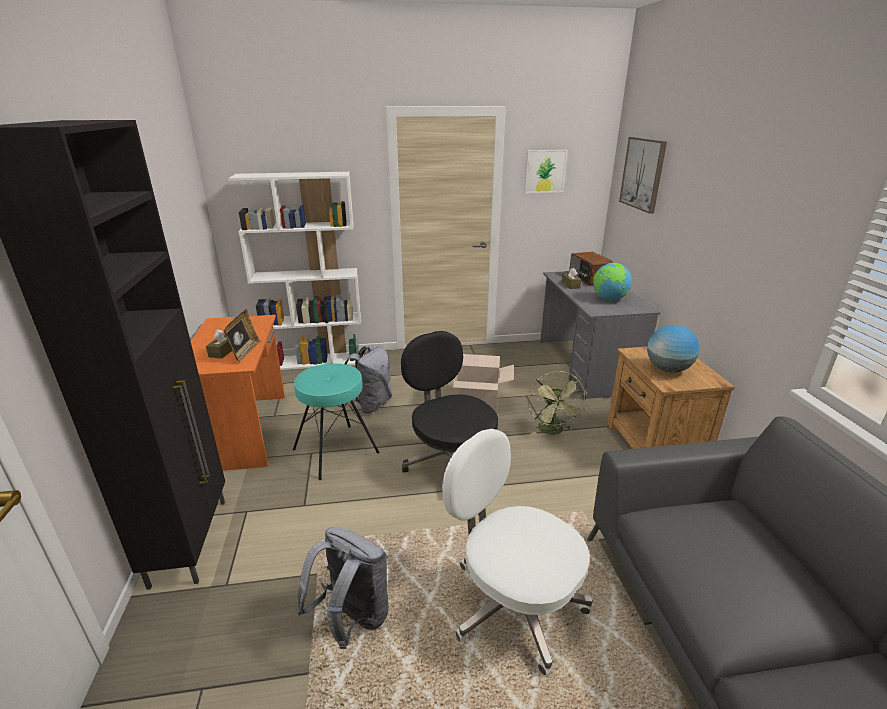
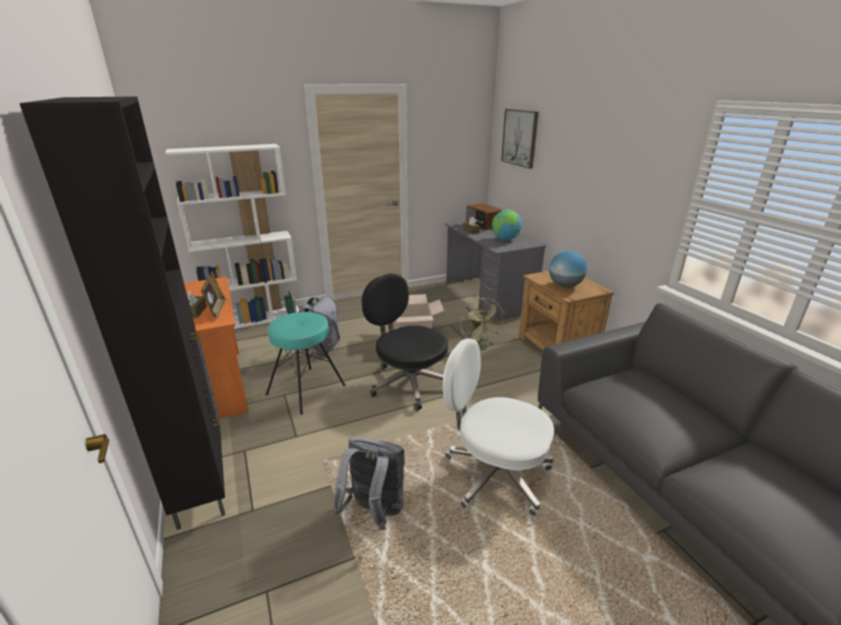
camera: 15 degrees left, 0 degrees up
(545, 171) = (440, 138): picture -> none

